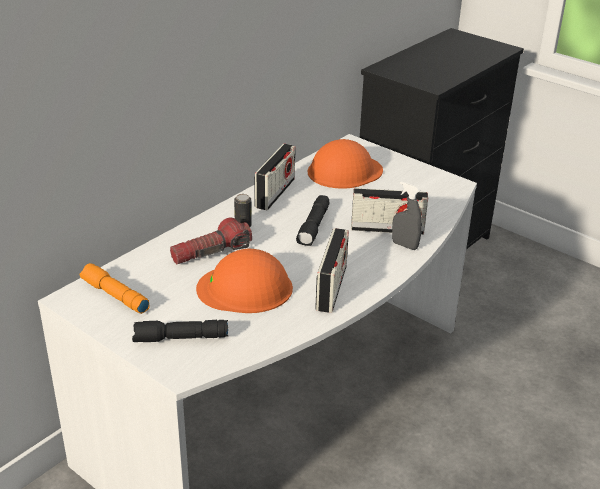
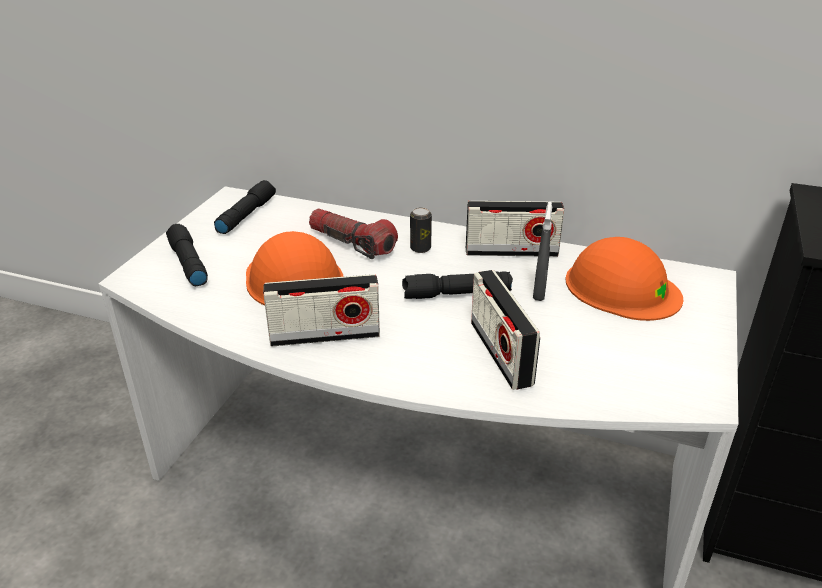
camera: 70 degrees right, 0 degrees up
(114, 296) = (246, 215): orange flashlight -> black flashlight
(404, 245) = (468, 377): grey spray bottle -> grey spray bottle (539, 292)

